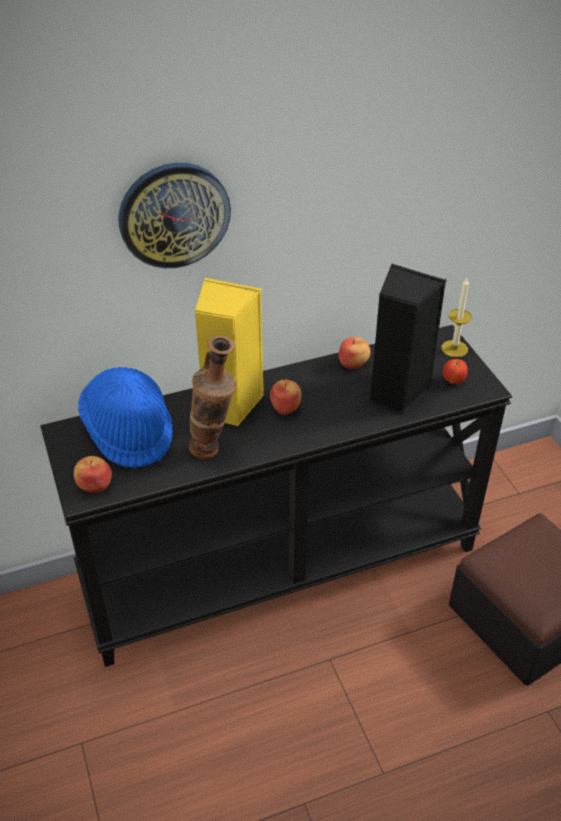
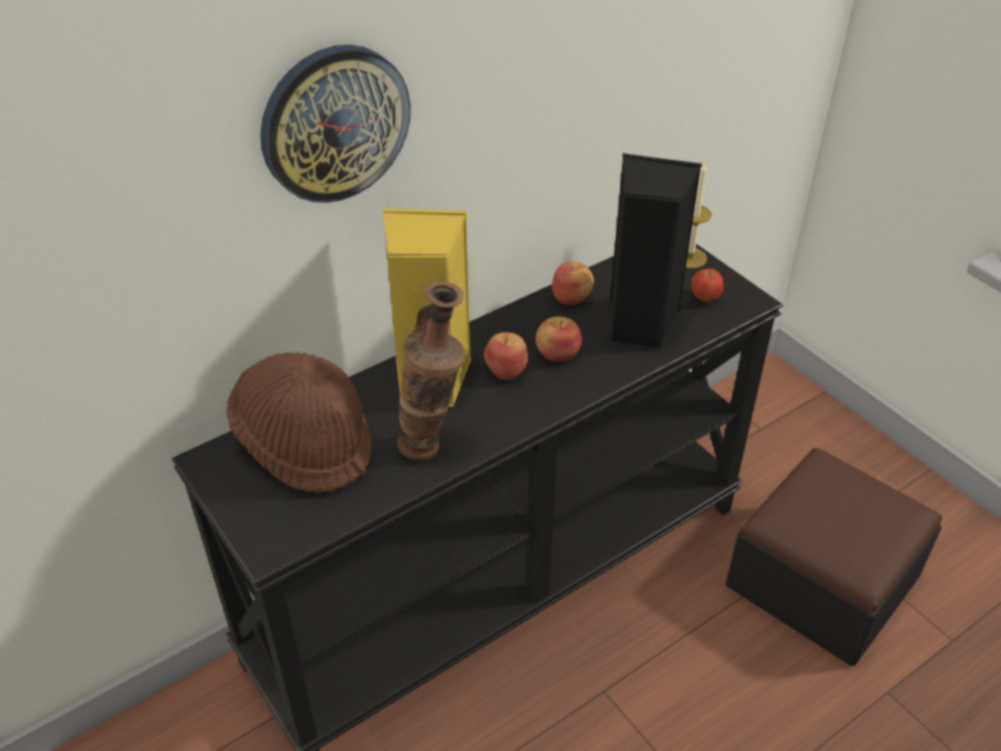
camera: 15 degrees left, 0 degrees up
(95, 484) = (282, 527): apple -> apple (557, 353)
(129, 432) = (305, 444): blue hat -> brown hat

